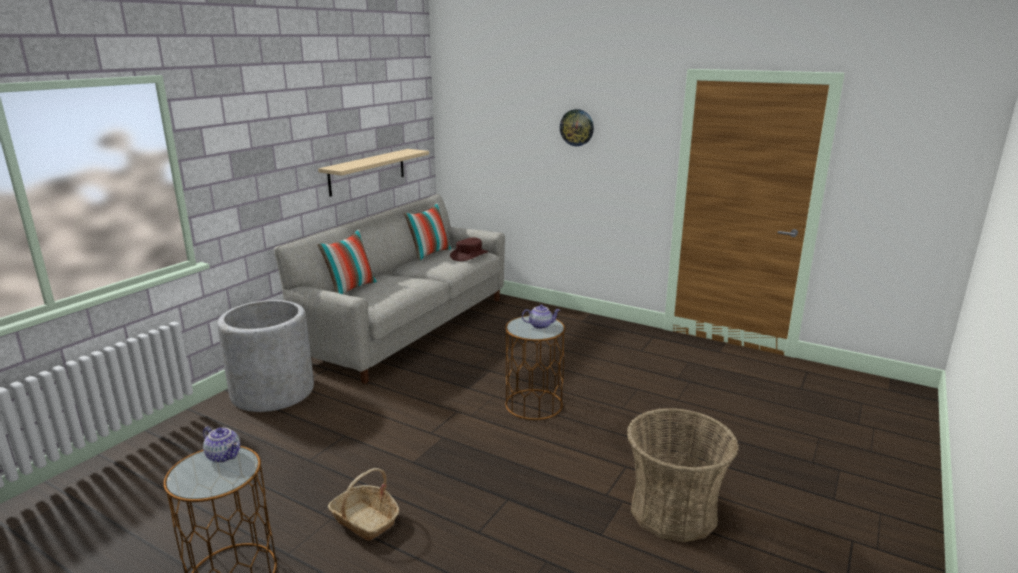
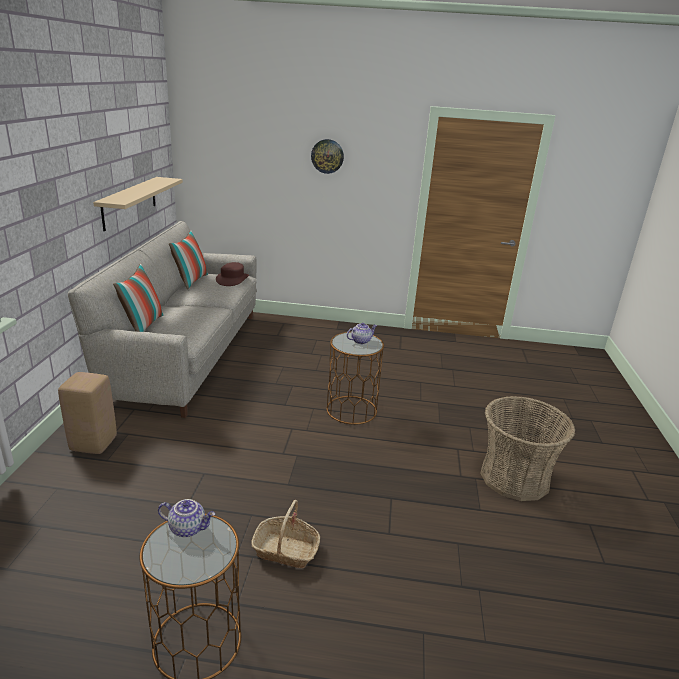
camera: 25 degrees left, 5 degrees up
(273, 392) = (93, 443): grey planter -> beige stool

